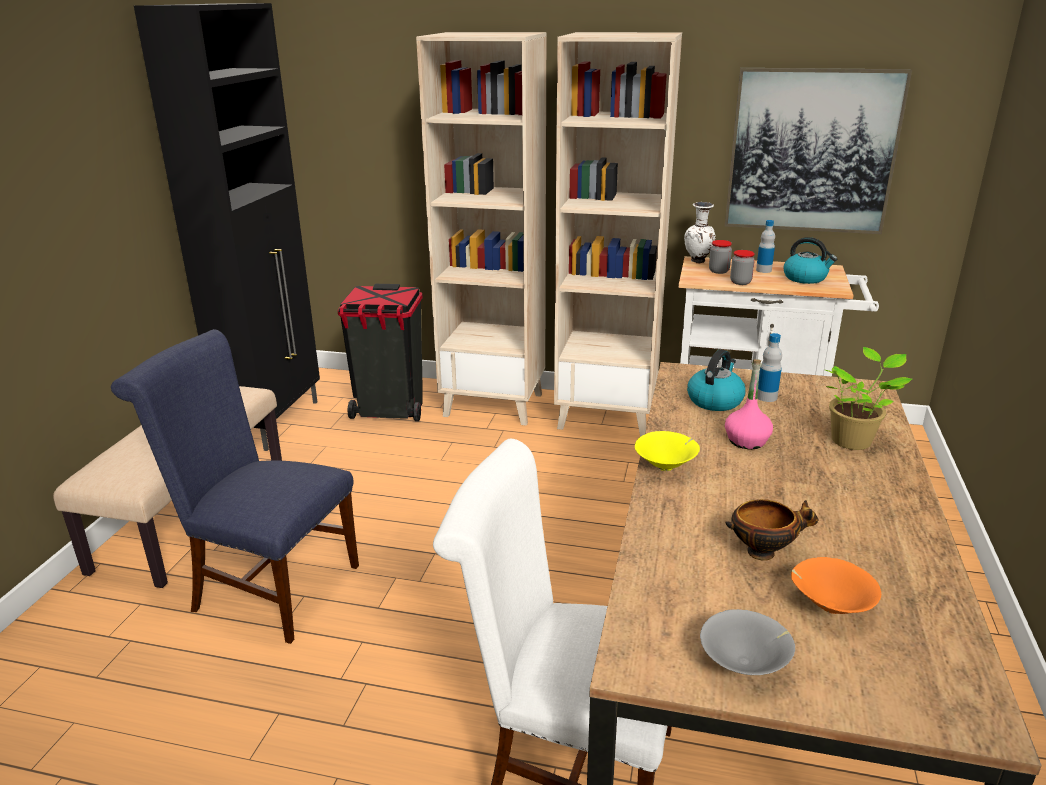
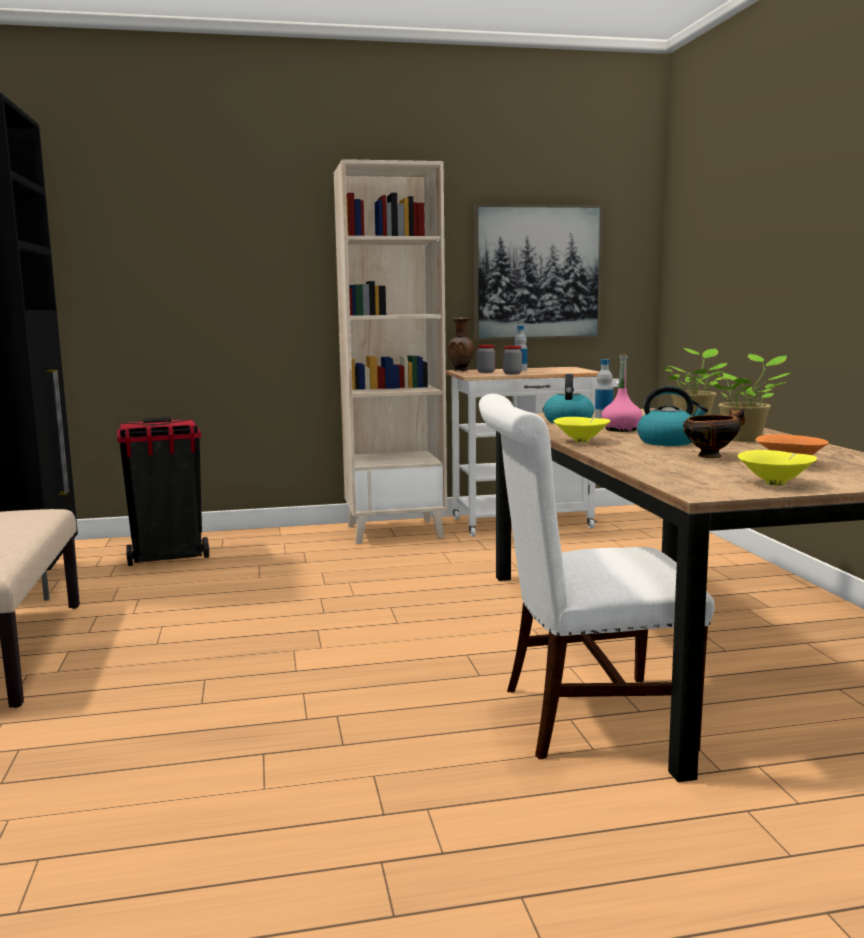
camera: 25 degrees left, 15 degrees down
(267, 586) = (154, 681): blue chair -> none
(494, 404) = (277, 539): beige bookcase -> none
(698, 262) = (461, 371): white vase -> brown vase
(745, 666) = (776, 484): grey bowl -> yellow bowl
(805, 278) = (558, 370): kettle -> kettle (668, 442)
(861, 509) = (745, 439): none -> potted plant

